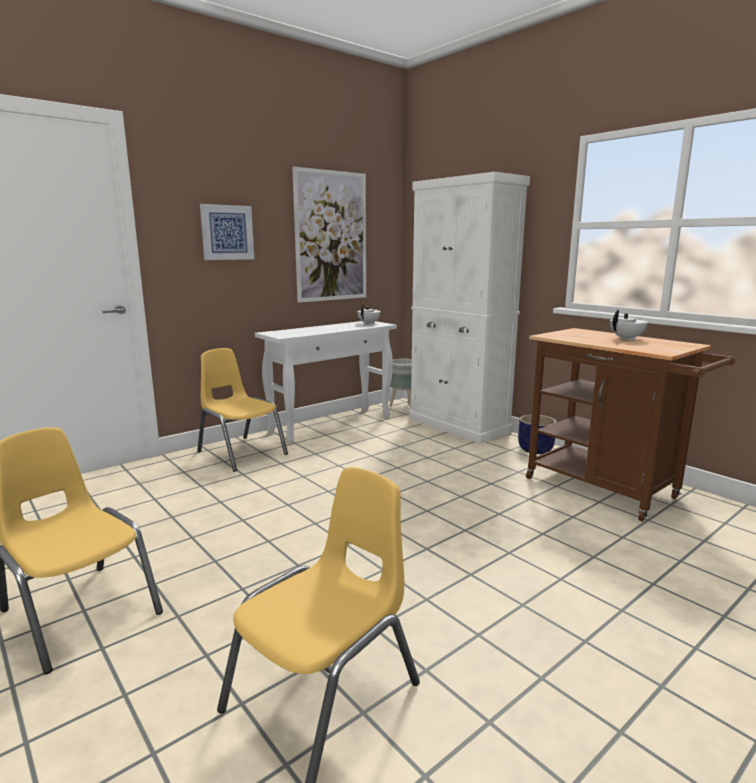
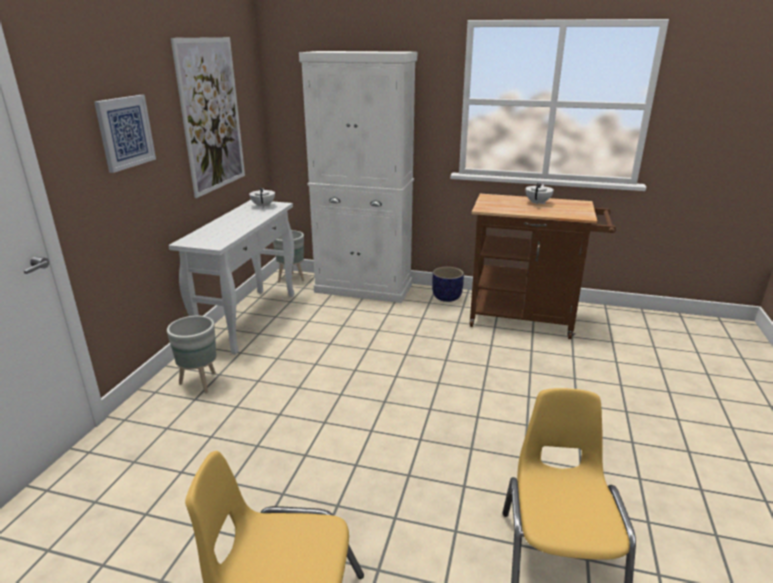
camera: 35 degrees left, 10 degrees up
(241, 453) = (200, 383): yellow chair -> grey planter

